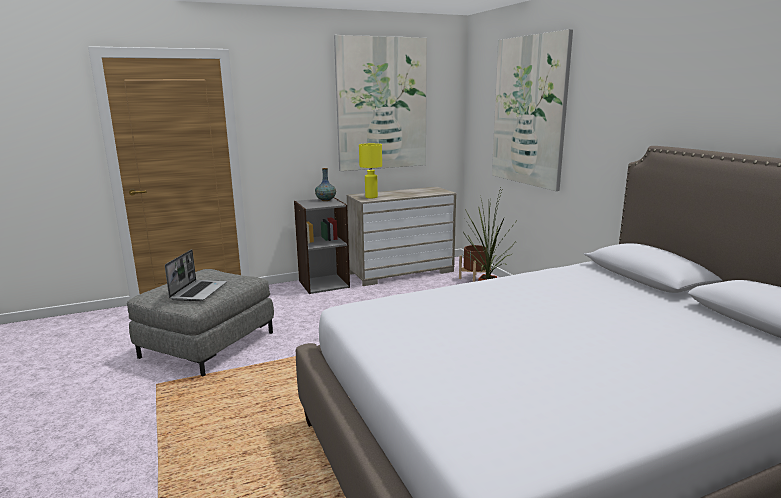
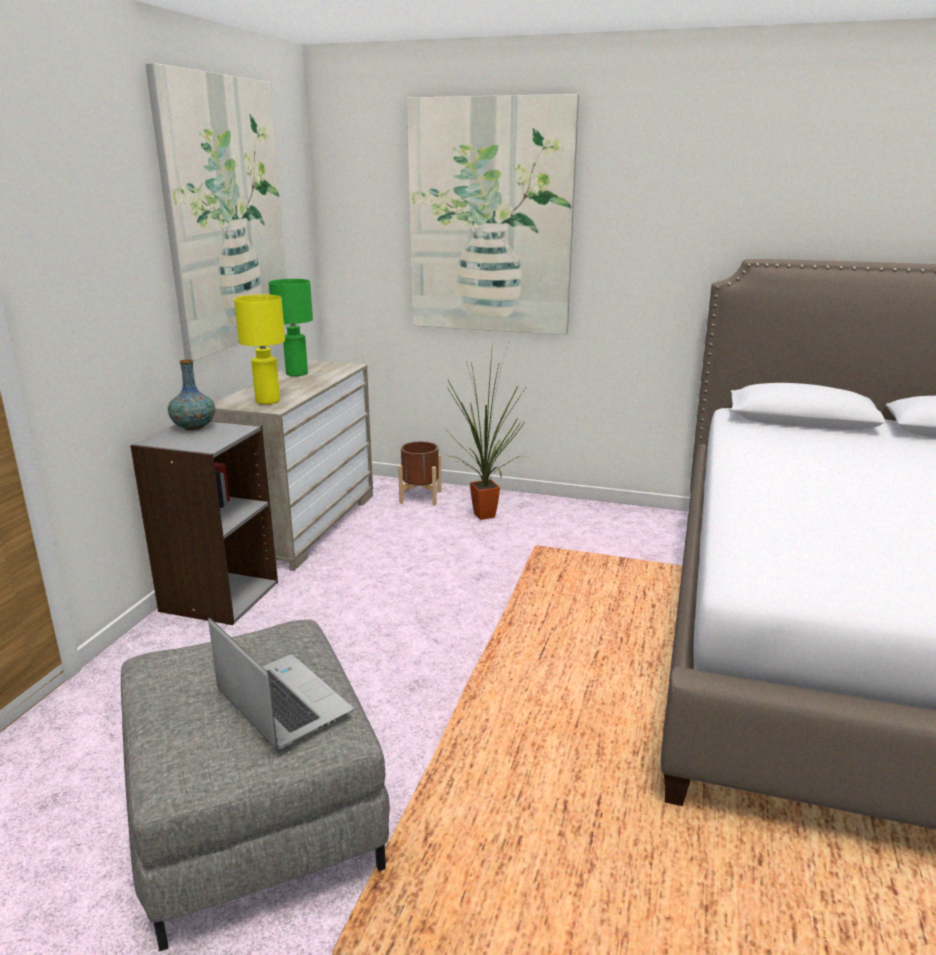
camera: 50 degrees left, 5 degrees up
(415, 190) = (297, 373): none -> green table lamp

